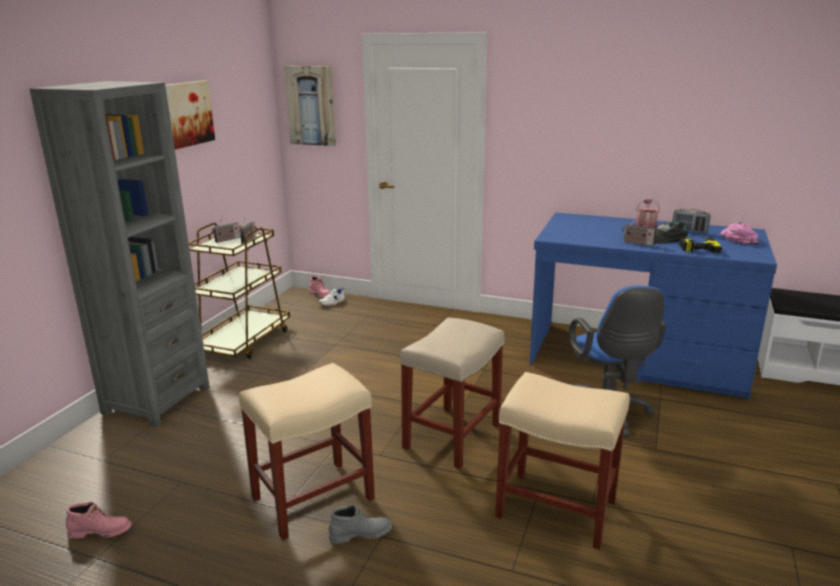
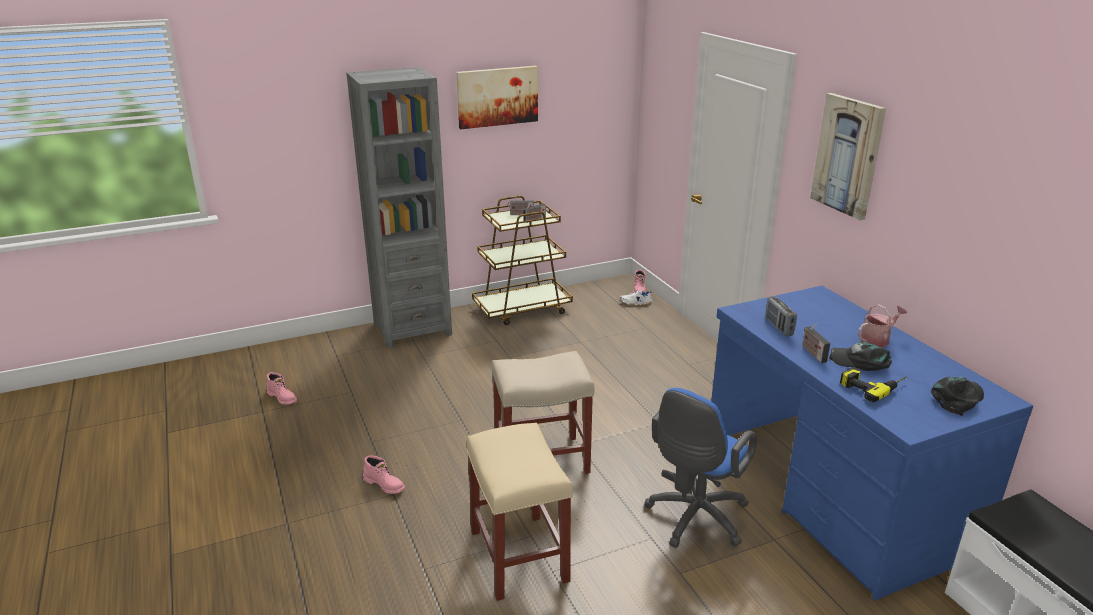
camera: 45 degrees right, 5 degrees up
(311, 106) = (660, 98): picture -> picture (848, 155)
(314, 497) = (396, 446): beige stool -> none
(360, 533) = (385, 484): grey boot -> pink boot
(689, 231) = (916, 365): radio -> radio (778, 327)
(738, 238) = (957, 398): pink cap -> black cap

